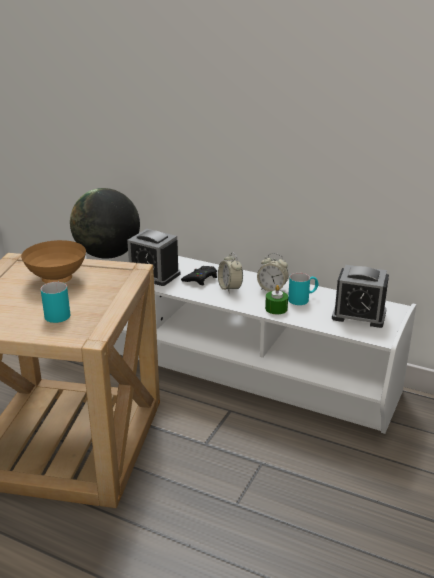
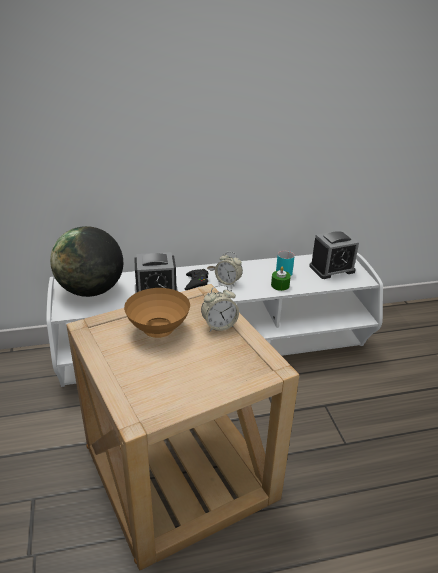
camera: 40 degrees left, 5 degrees up
(58, 313) = (212, 359): turquoise mug -> none
(272, 289) = (256, 271): alarm clock -> alarm clock (219, 325)

